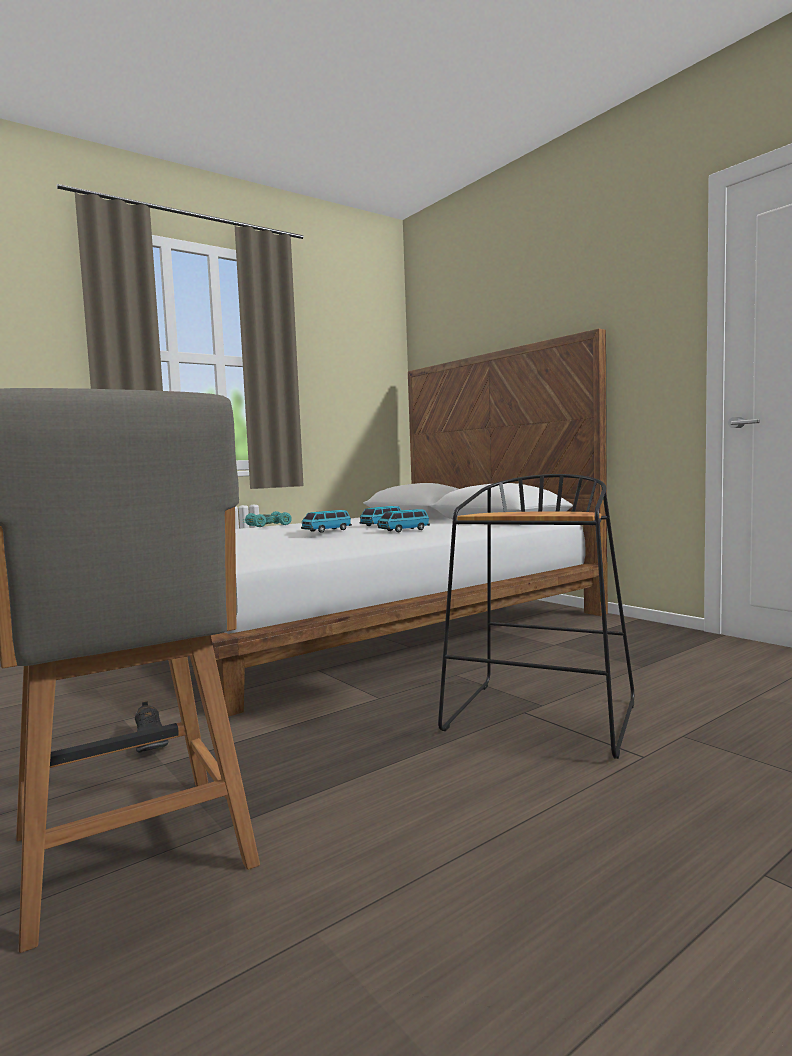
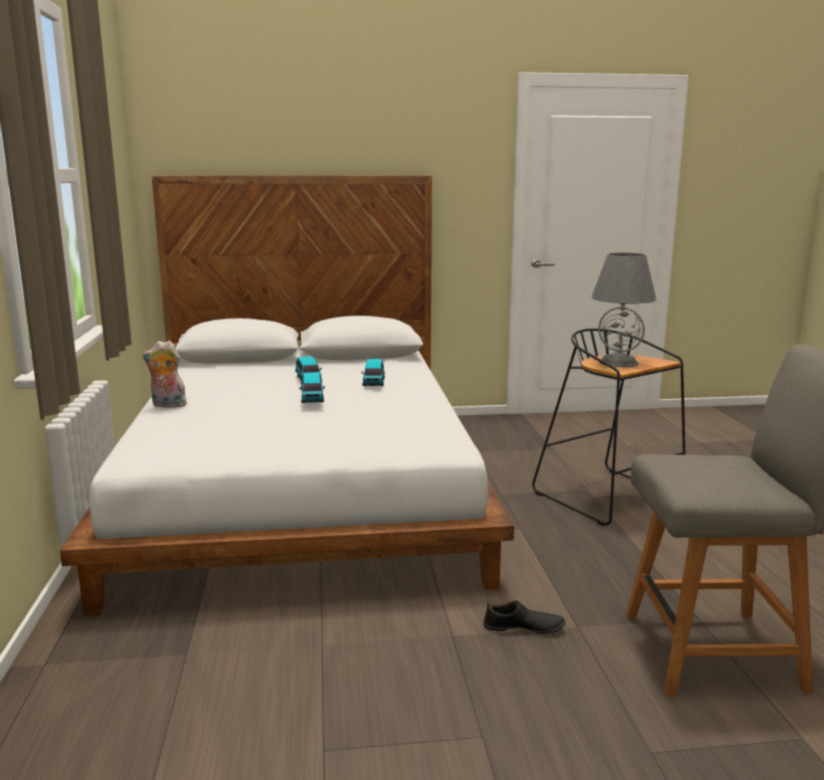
camera: 60 degrees left, 10 degrees up
(267, 525) = (167, 405): turquoise toy car -> plush toy
(523, 511) = (619, 362): none -> grey table lamp

